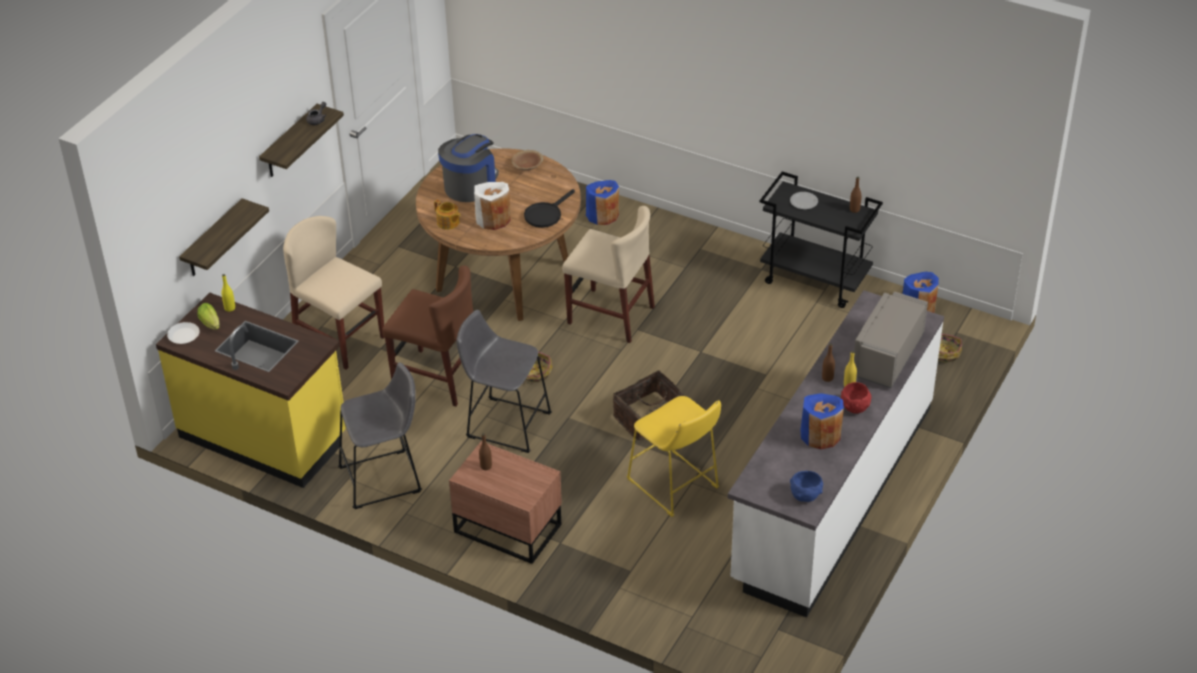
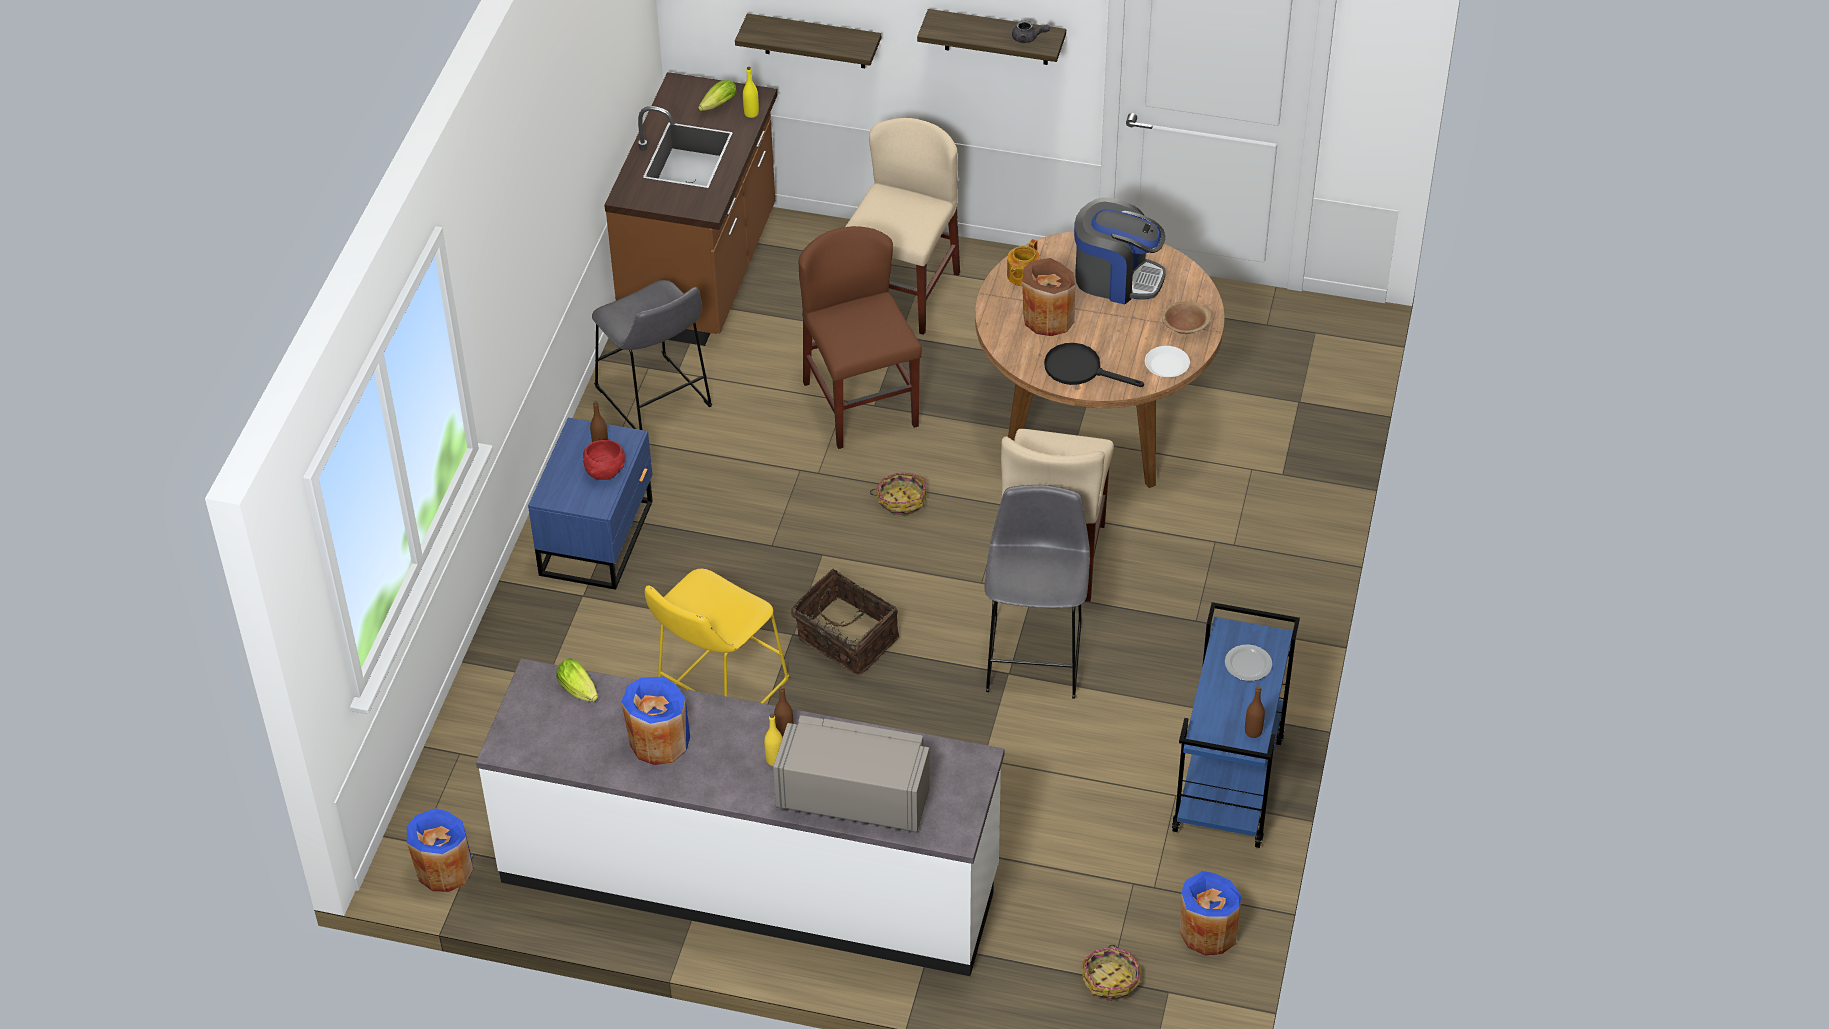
camera: 75 degrees right, 5 degrees up
(183, 336) = (688, 90): white plate -> white plate (1167, 365)
(264, 436) = (702, 273): yellow counter -> brown counter
(437, 377) = (861, 404): brown chair -> brown chair turned 150 degrees clockwise
(493, 219) = (1048, 318): white vase -> brown vase
(504, 423) = (791, 492): grey stool -> grey stool (1035, 652)
(507, 526) = (599, 537): brown nightstand -> blue nightstand
(602, 215) = (1281, 501): blue vase -> blue vase (444, 869)
(766, 467) = (580, 691): none -> lettuce
(805, 496) = (531, 742): blue bowl -> none
(816, 280) = (1229, 787): black cart -> blue cart
(855, 407) = (728, 773): red bowl -> red bowl (605, 472)

